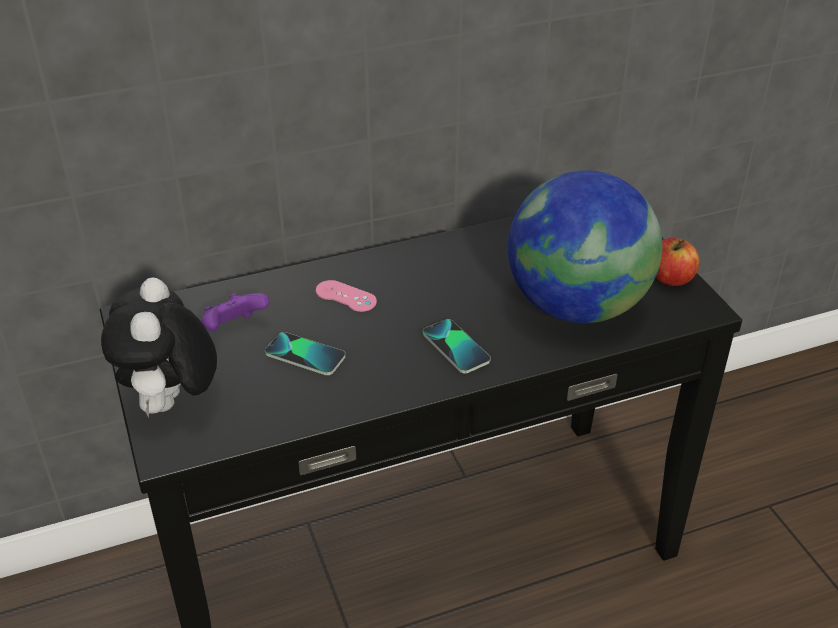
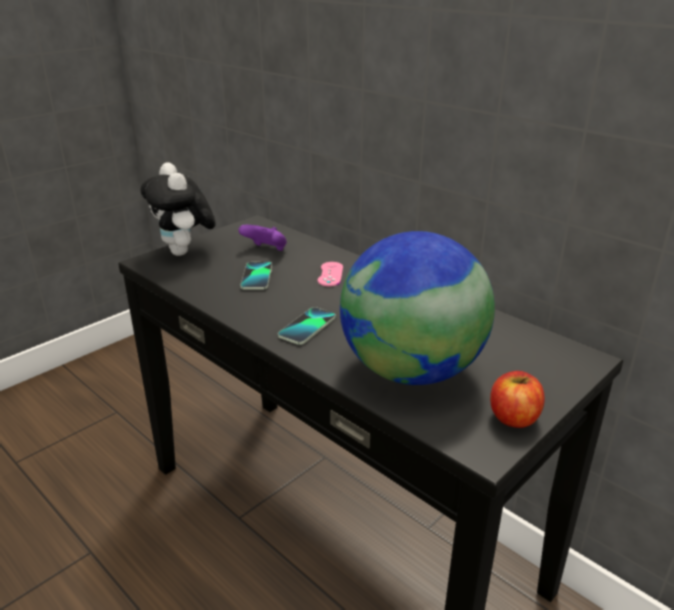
camera: 65 degrees right, 10 degrees down
(171, 405) = (184, 252): plush toy -> plush toy turned 90 degrees counterclockwise

